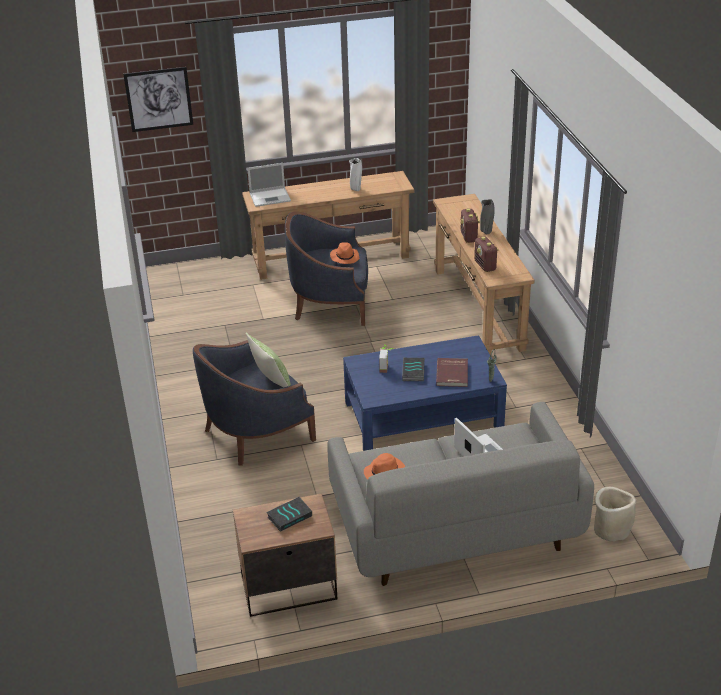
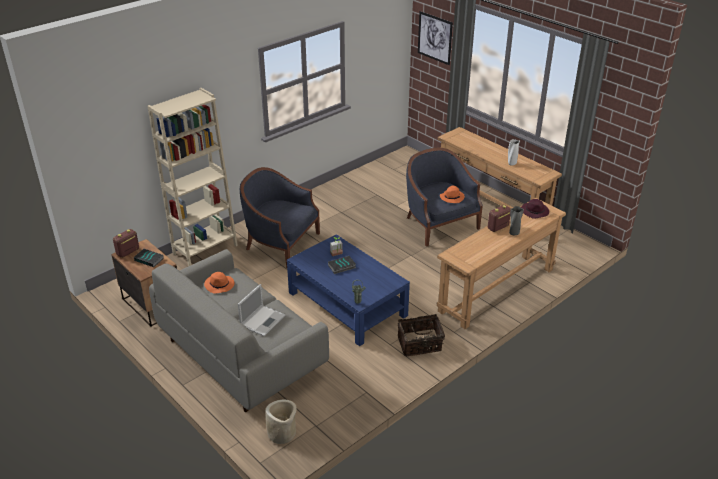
camera: 60 degrees right, 0 degrees up
(203, 504) = (205, 249): none -> beige bookcase
(271, 197) = (464, 138): laptop -> none
(272, 383) = (288, 217): pillow -> none
(453, 374) = (352, 284): red book -> none
(459, 208) = (535, 212): none -> purple hat
(485, 266) = (464, 246): radio -> radio (127, 252)
(530, 387) = (420, 345): none -> basket

